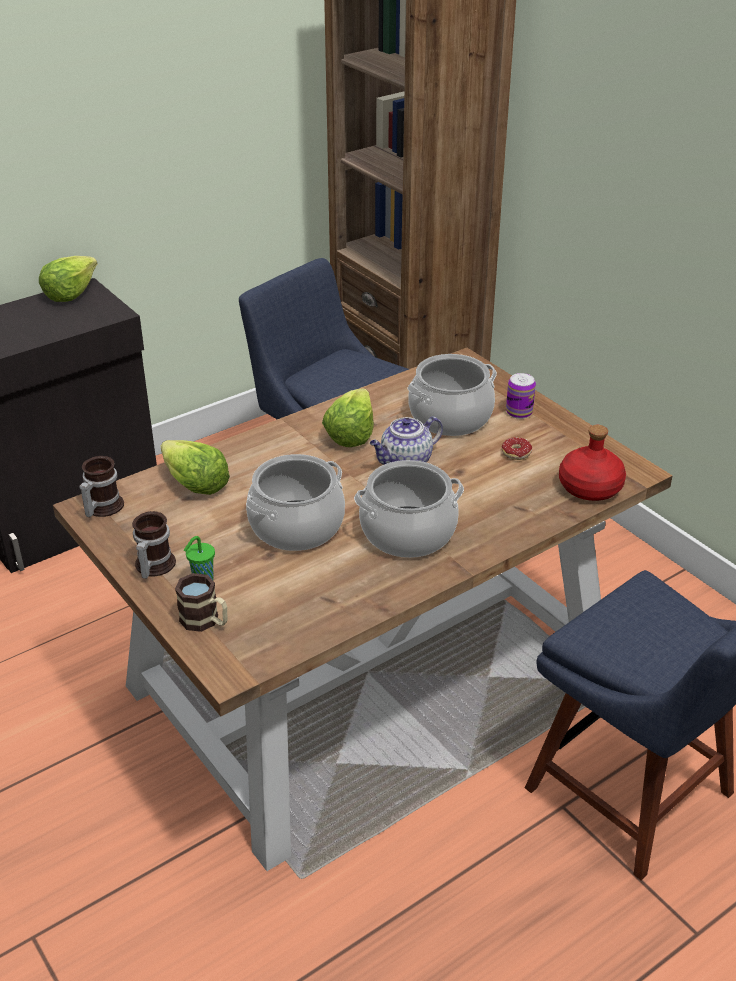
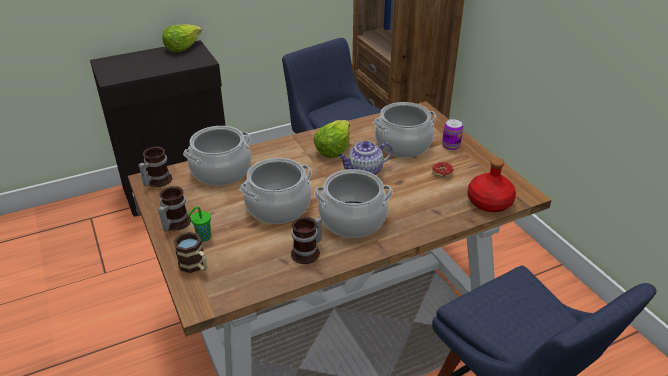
camera: 10 degrees right, 0 degrees up
(194, 484) = (221, 171): lettuce -> cooking pot
(359, 584) = (308, 253): none -> mug

